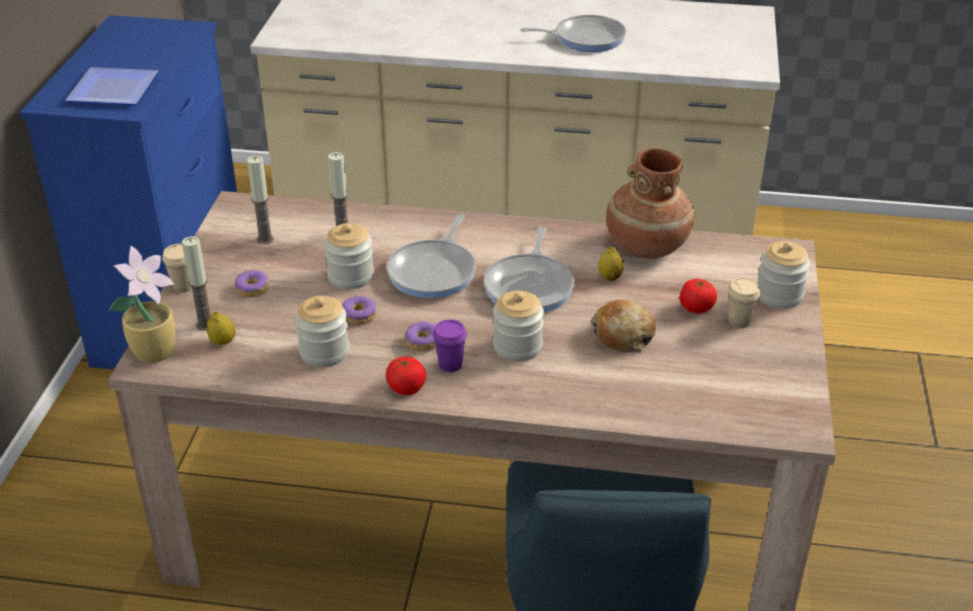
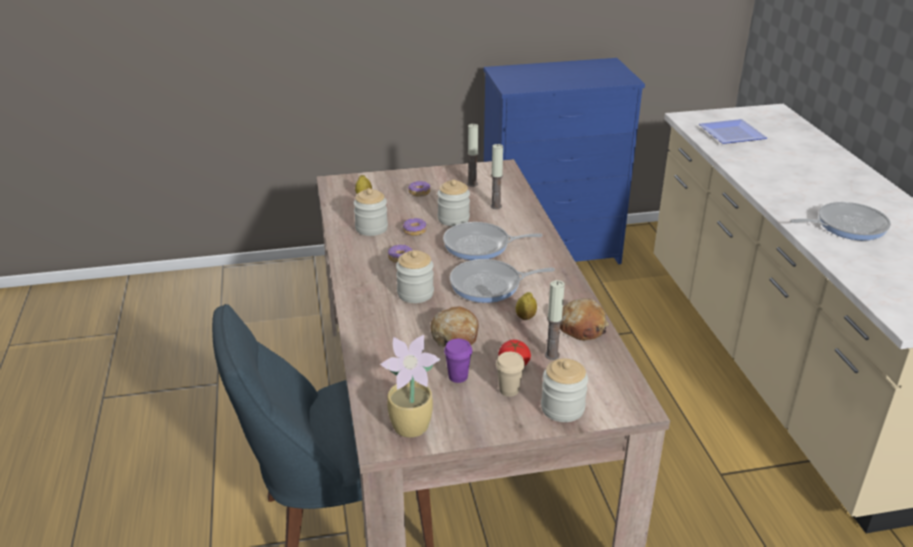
camera: 70 degrees right, 5 degrees down
(110, 91) = (527, 79): plate -> plate (729, 134)
(156, 351) = (346, 181): potted plant -> potted plant (413, 427)
(183, 286) = (408, 173): beige cup -> none
(205, 325) = (376, 188): candle -> candle (552, 355)
(406, 388) = (351, 262): tomato -> none
(450, 365) = (382, 272): purple cup -> purple cup (458, 376)
(585, 38) = (847, 226): frying pan -> frying pan turned 75 degrees counterclockwise
(645, 246) = (582, 327): brown vase -> bread

